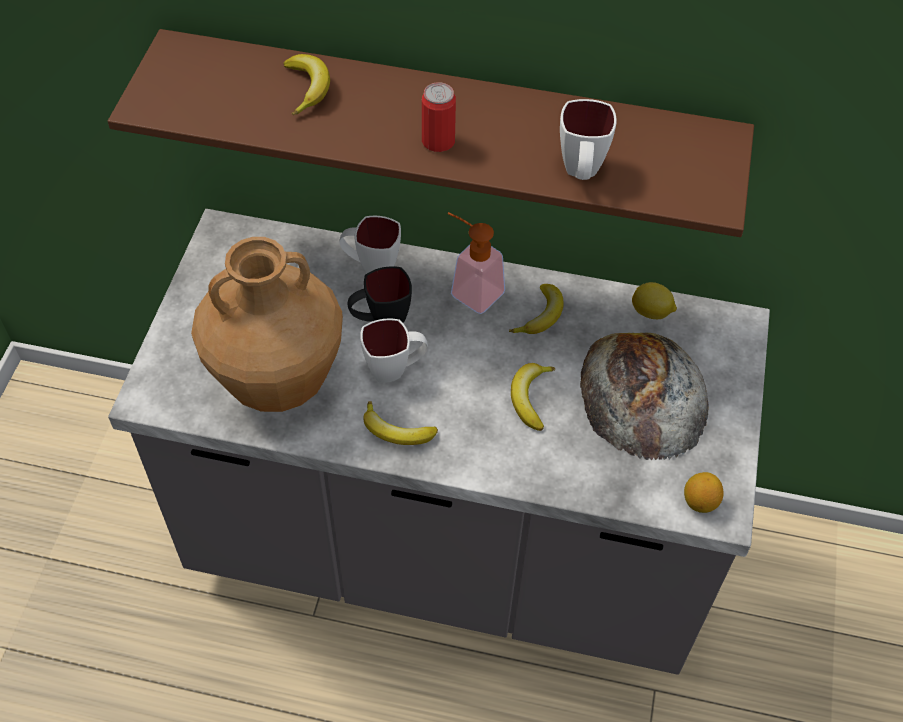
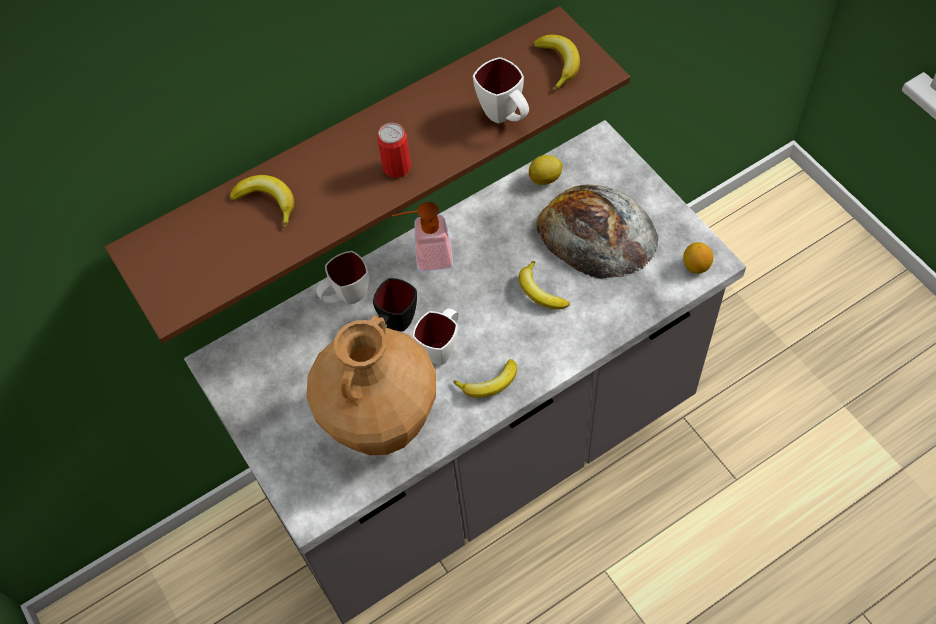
camera: 40 degrees left, 5 degrees up
(541, 316) = (487, 236): banana -> banana (558, 63)

